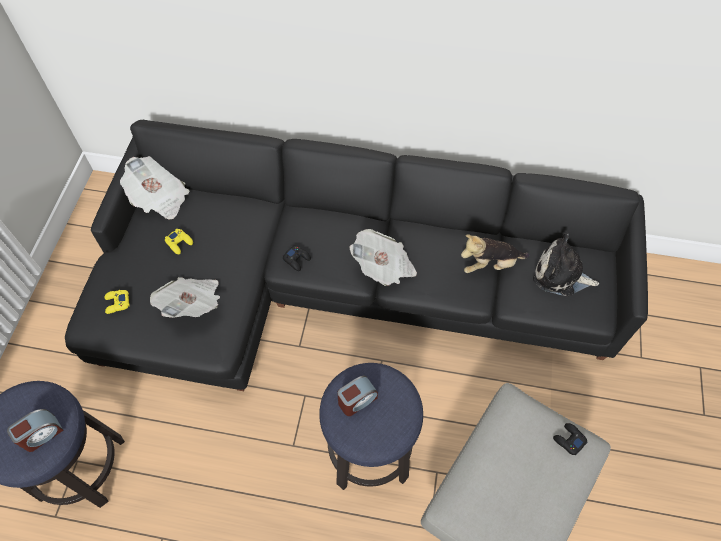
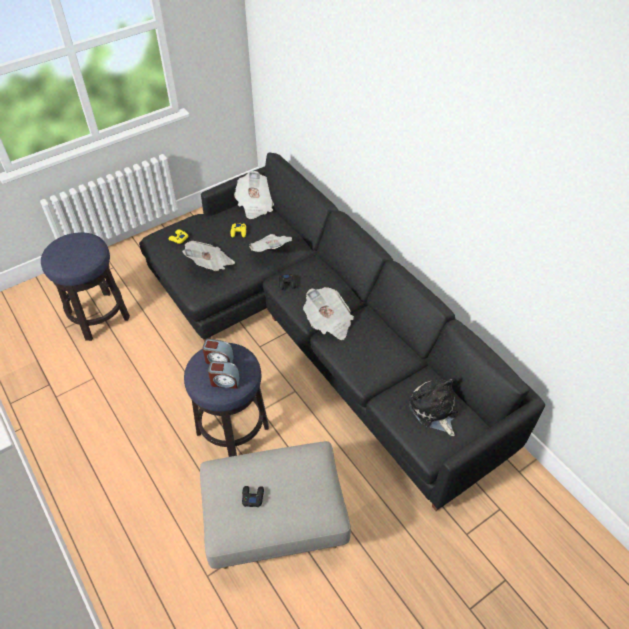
camera: 45 degrees right, 10 degrees down
(42, 434) = (76, 260): alarm clock -> alarm clock (225, 381)
(239, 237) = (270, 251): none -> newspaper
(489, 264) = (395, 369): plush toy -> none
(569, 440) = (322, 498): black game controller -> black game controller (252, 497)

